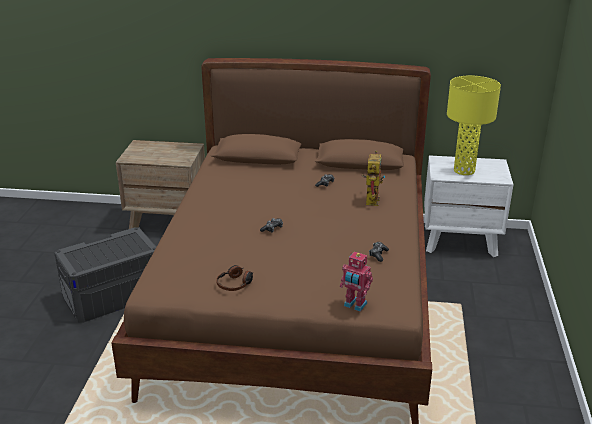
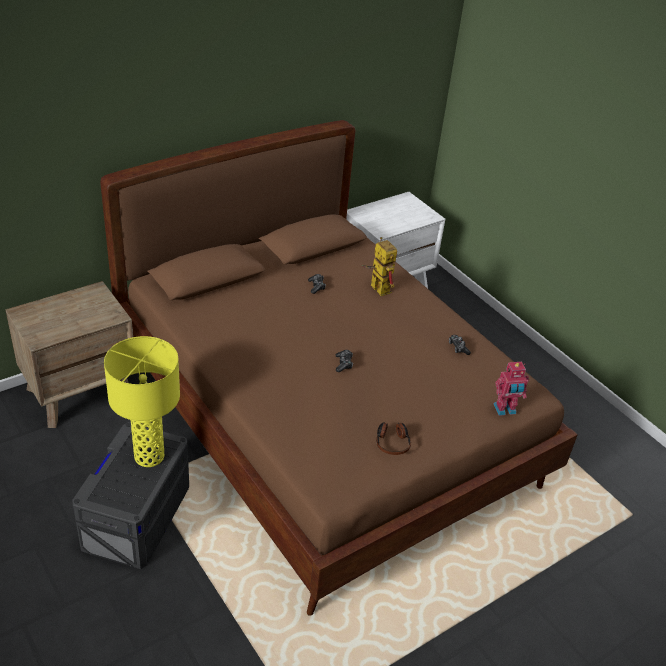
camera: 45 degrees left, 10 degrees up
(464, 170) = (393, 218): yellow table lamp -> yellow table lamp (149, 455)

